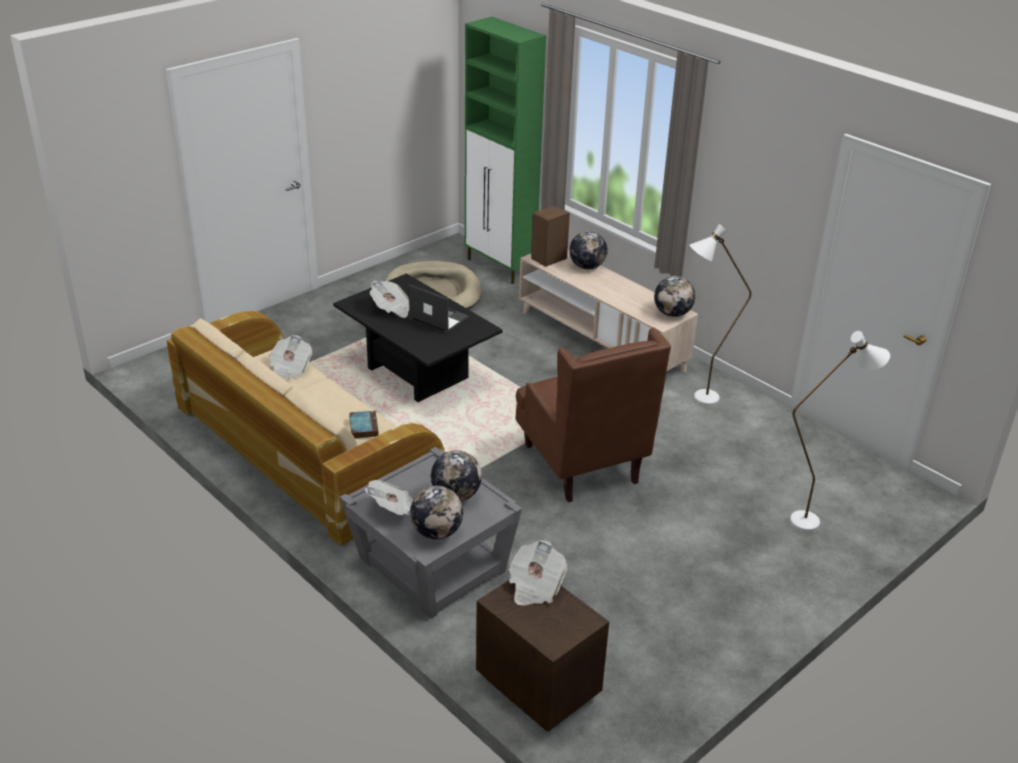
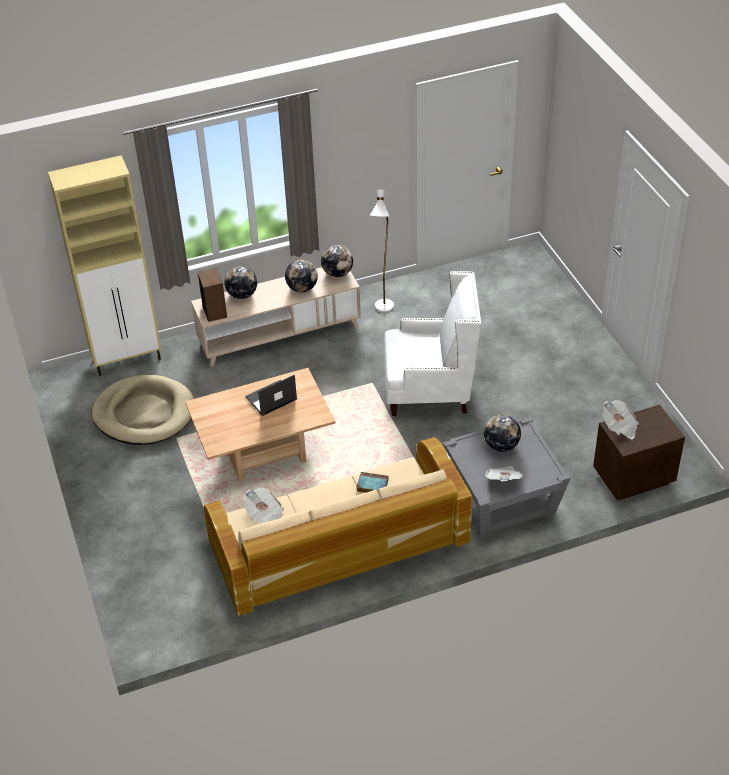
camera: 65 degrees left, 10 degrees up
(392, 309) = (240, 423): newspaper -> none
(417, 373) = (264, 452): black coffee table -> beige coffee table
(437, 532) = (536, 464): globe -> globe (302, 288)
(500, 267) = (128, 359): green cabinet -> beige cabinet
(582, 465) = (429, 393): brown armchair -> white armchair
(815, 521) = (536, 306): white floor lamp -> none

